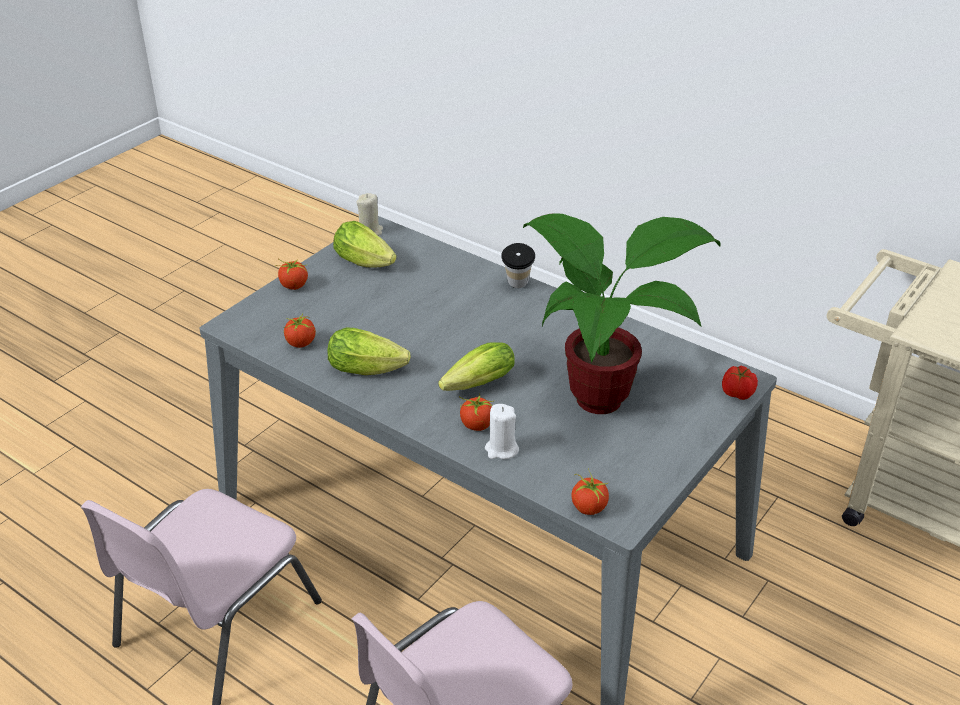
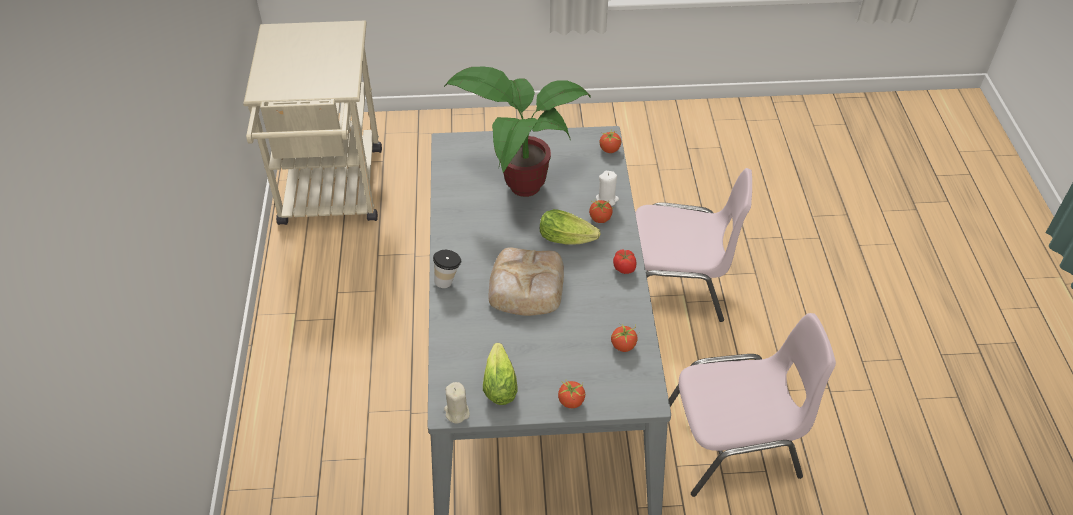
camera: 130 degrees left, 10 degrees up
(370, 369) = (607, 293): lettuce -> none
(450, 325) = (525, 286): none -> bread
(738, 394) = (463, 140): tomato -> tomato (624, 268)

